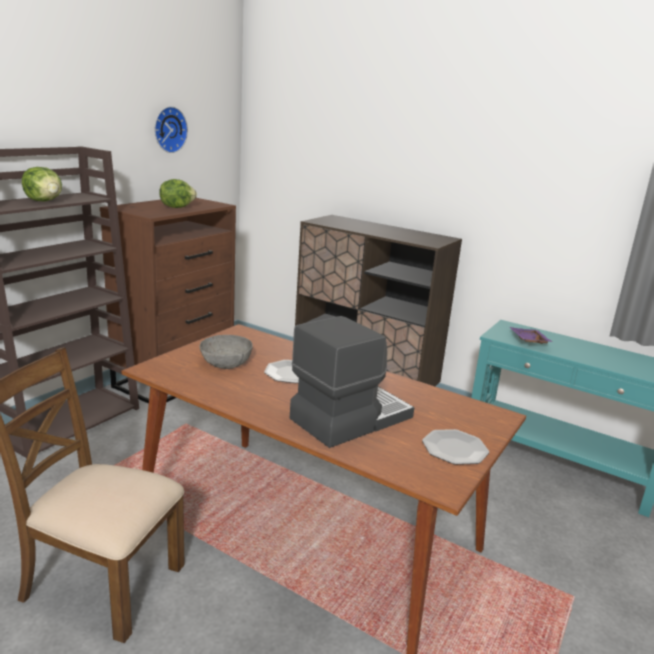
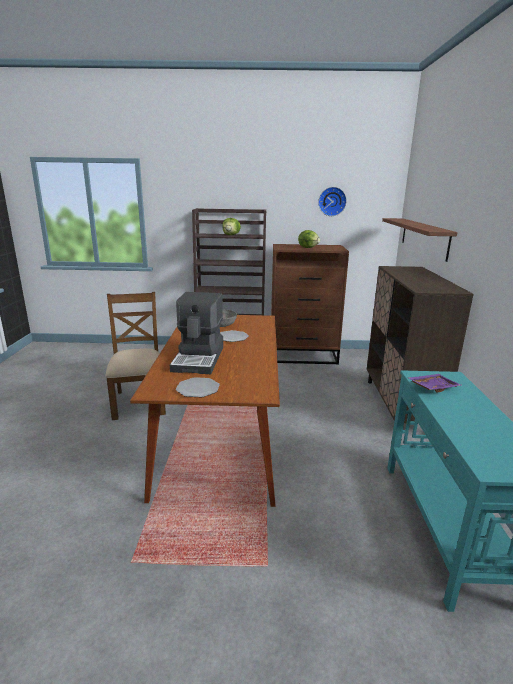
camera: 60 degrees right, 0 degrees up
(322, 178) = (424, 237): none -> shelf
(349, 418) = (199, 359): coffee machine -> coffee machine turned 75 degrees clockwise

